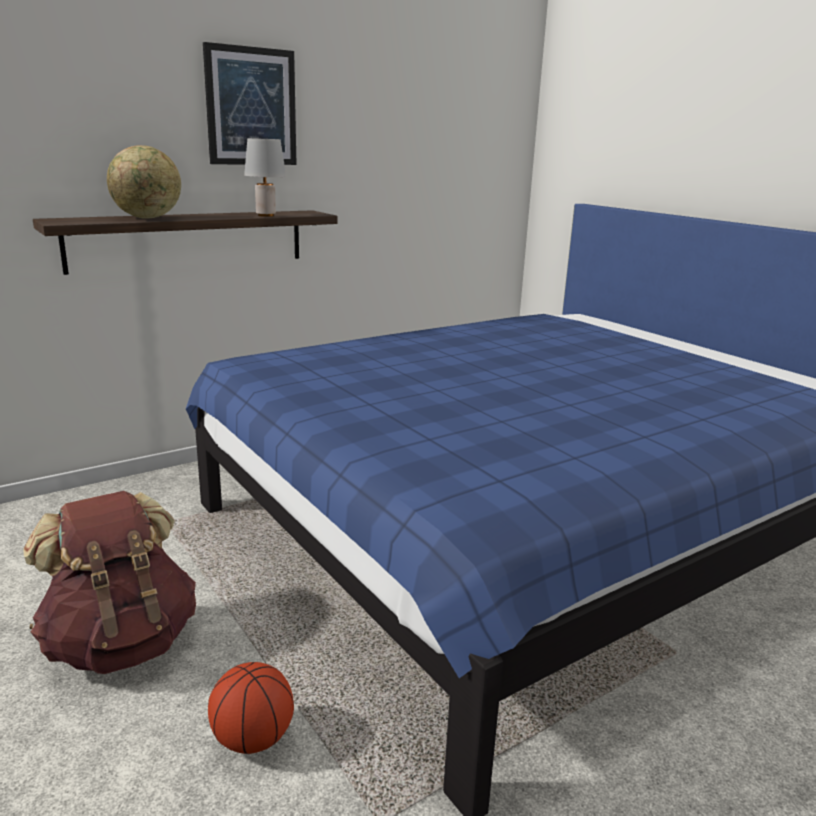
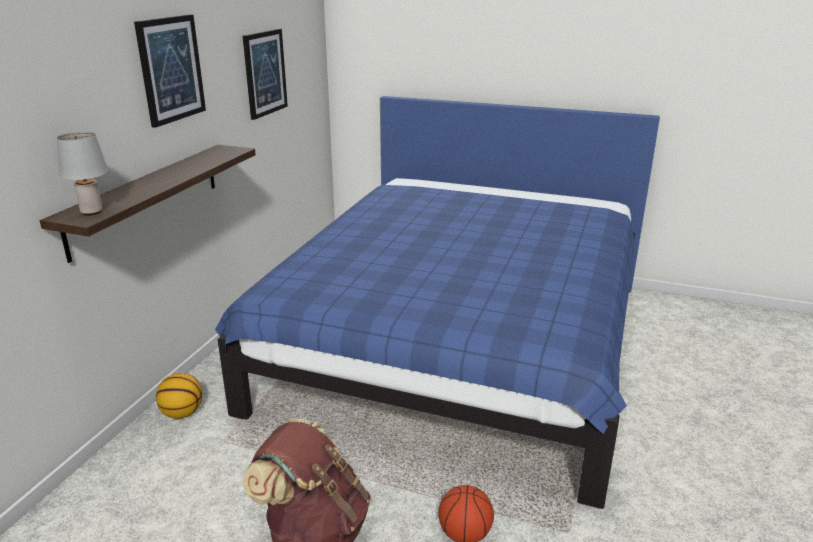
camera: 35 degrees left, 5 degrees up
(148, 218) = (135, 191): globe -> none
(170, 486) = (182, 413): none -> basketball
(266, 215) = (209, 162): grey table lamp -> grey table lamp (92, 212)
(410, 146) = (264, 73): none -> picture

